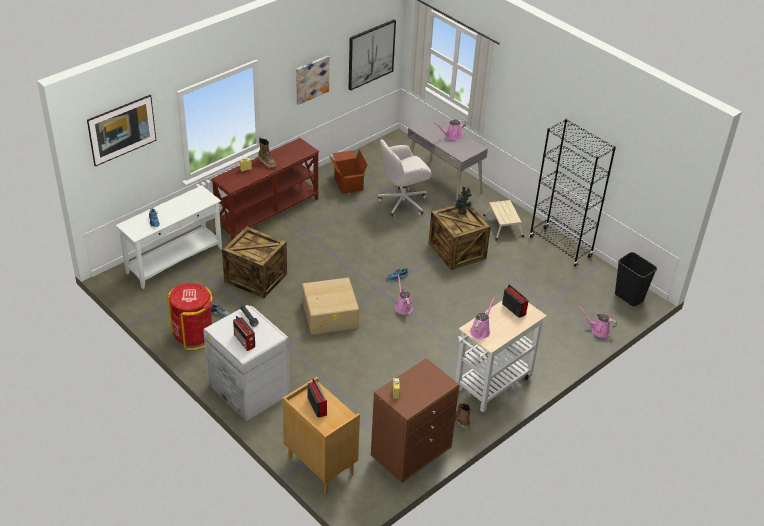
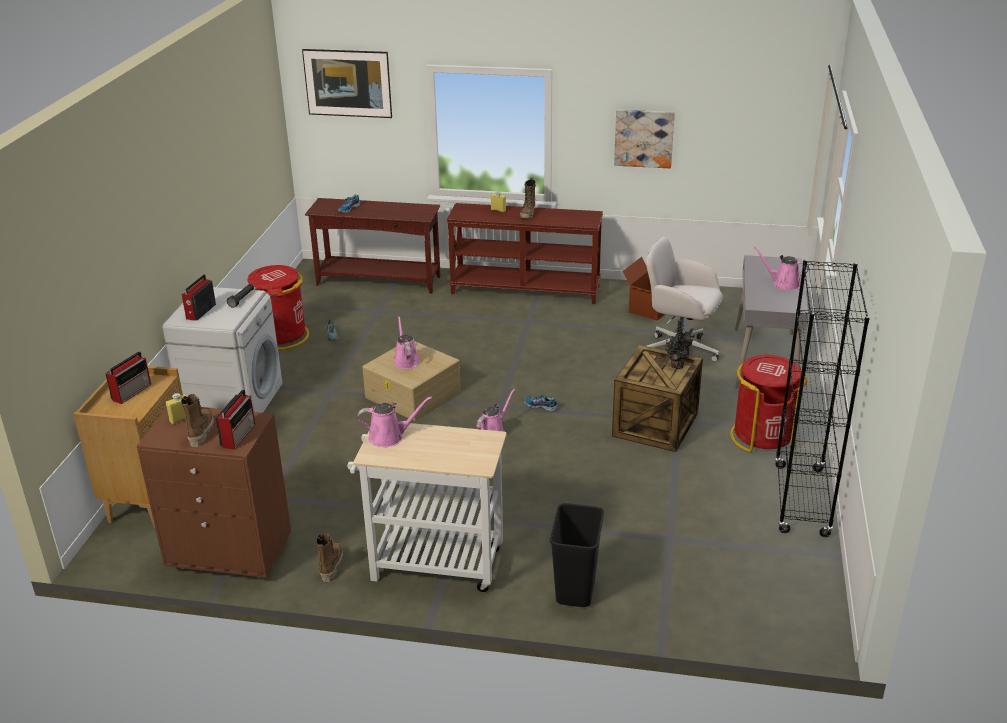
camera: 55 degrees right, 10 degrees down
(174, 260) = (379, 280): white console table -> brown console table
(255, 278) = (412, 328): crate -> none
(371, 54) = (758, 144): picture -> none
(418, 391) = (201, 432): none -> boot
(503, 226) = (762, 436): beige step ladder -> red trash can
(513, 308) = (470, 444): radio -> radio (239, 435)
(598, 330) = (676, 616): pink watering can -> pink watering can (406, 361)
(628, 297) = (797, 615): black trash can -> black trash can (574, 590)

